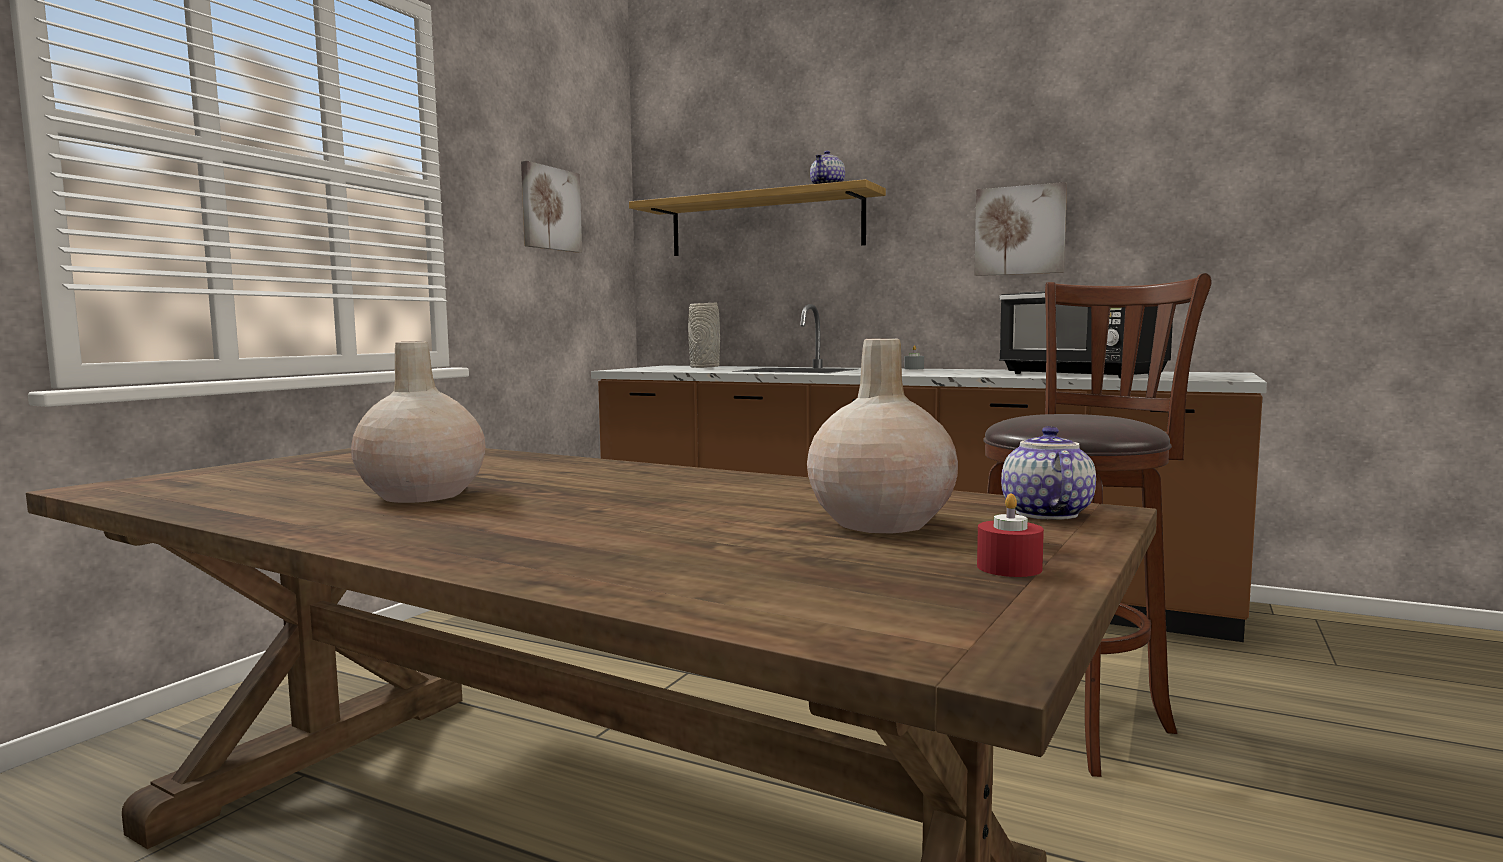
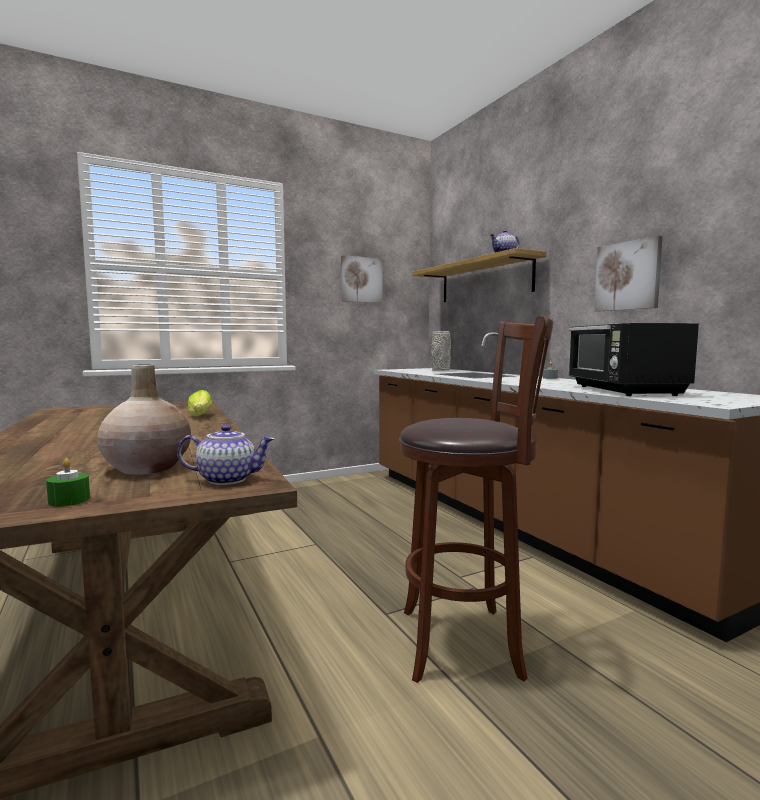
camera: 35 degrees right, 0 degrees up
(421, 495) = (99, 426): beige vase -> none
(538, 462) = (199, 416): none -> lettuce
(1009, 567) = (69, 500): red candle -> green candle
(1044, 513) = (228, 479): teapot -> teapot turned 45 degrees clockwise

